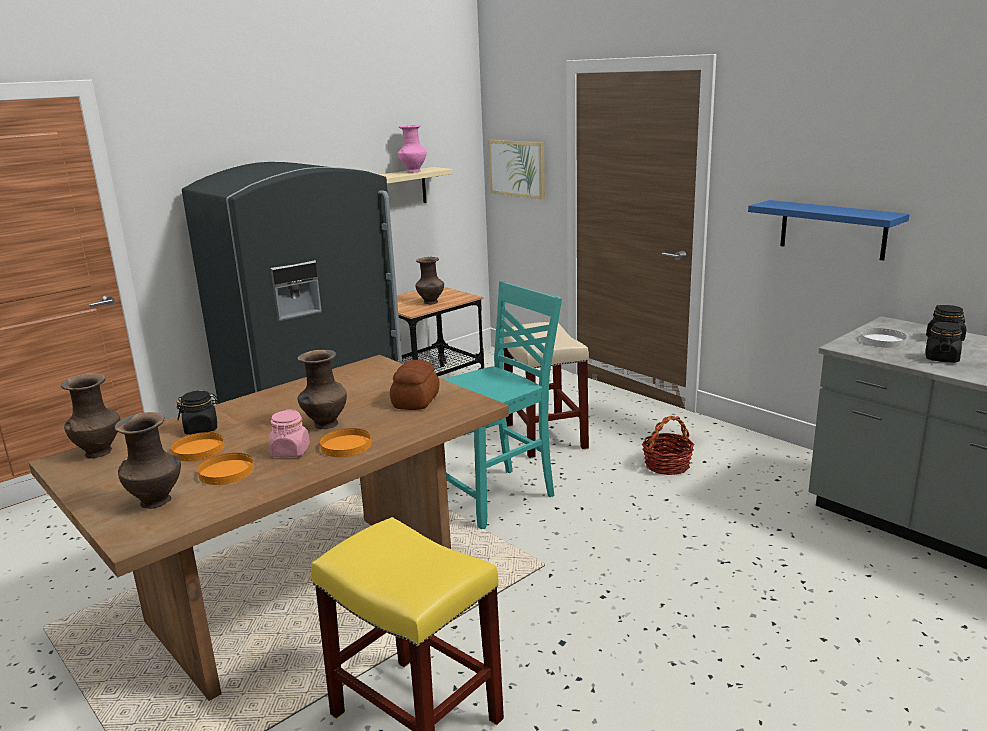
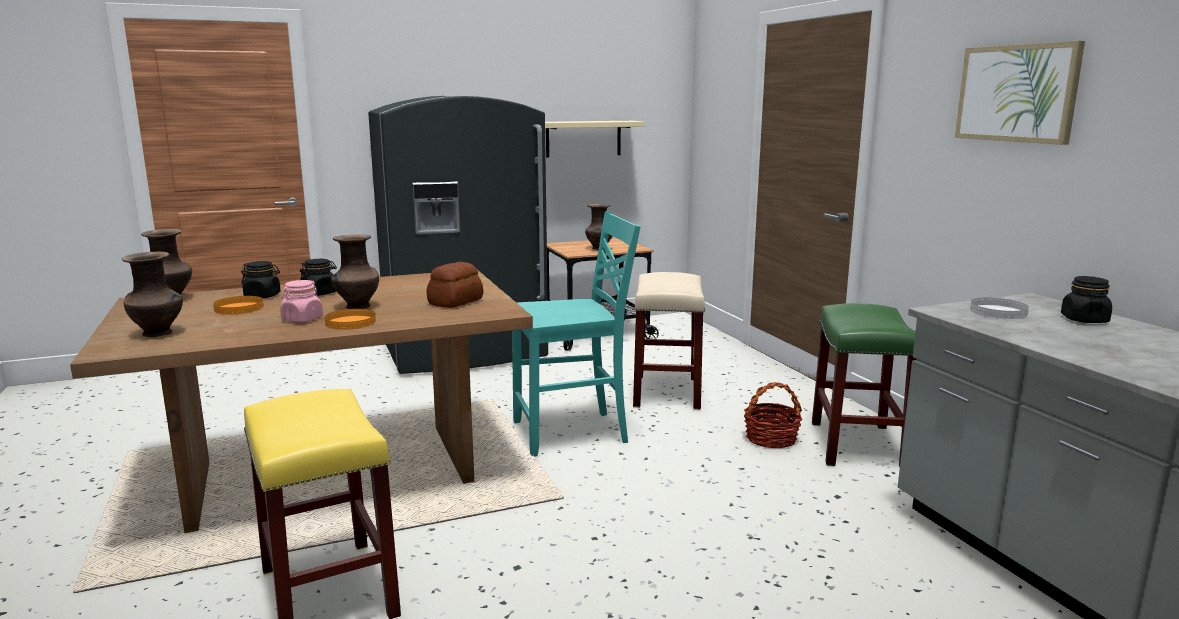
camera: 20 degrees right, 5 degrees down
(226, 472) = (235, 324): orange plate -> none
(413, 171) = (603, 121): pink vase -> none
(517, 168) = (715, 127): picture -> picture (1017, 93)
(734, 456) = (856, 444): none -> green stool
(832, 229) = (989, 187): blue shelf -> none
(941, 358) = (1052, 334): black jar -> black jar (320, 293)

